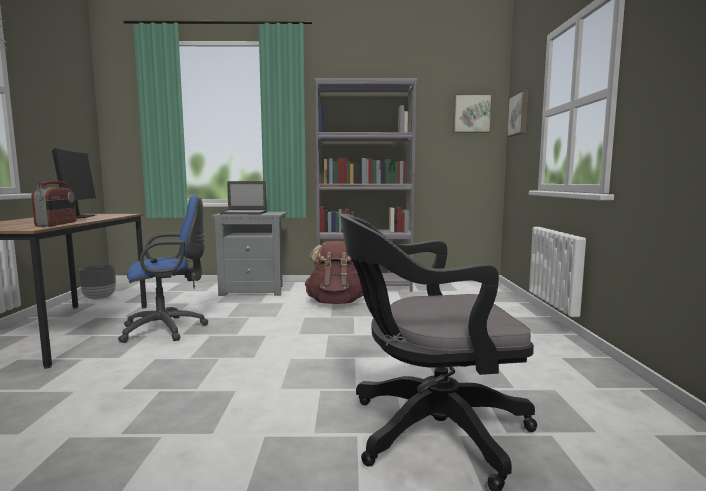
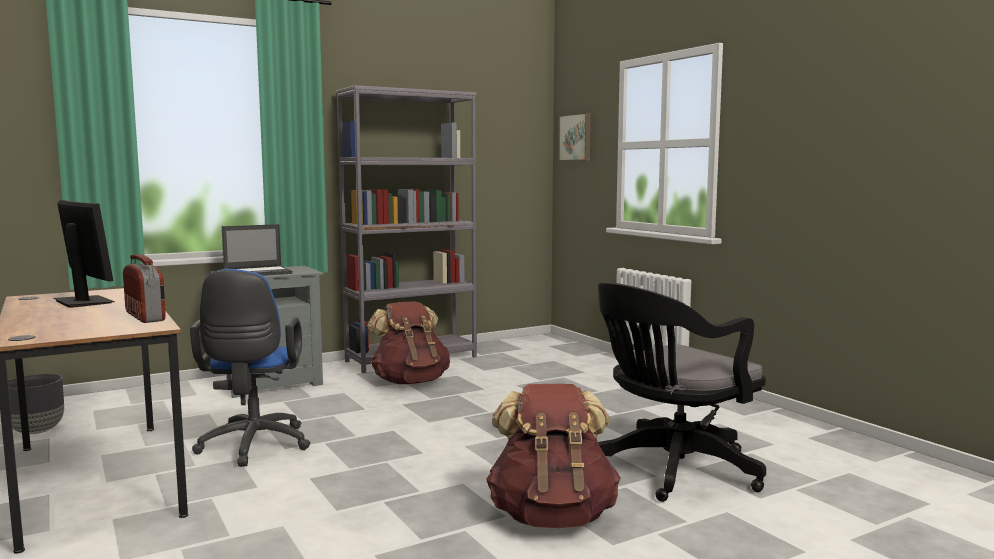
camera: 30 degrees left, 0 degrees up
(168, 329) = (253, 447): blue office chair -> blue office chair turned 135 degrees clockwise
(244, 447) = (552, 516): none -> brown backpack
(471, 114) = (517, 131): picture -> none

